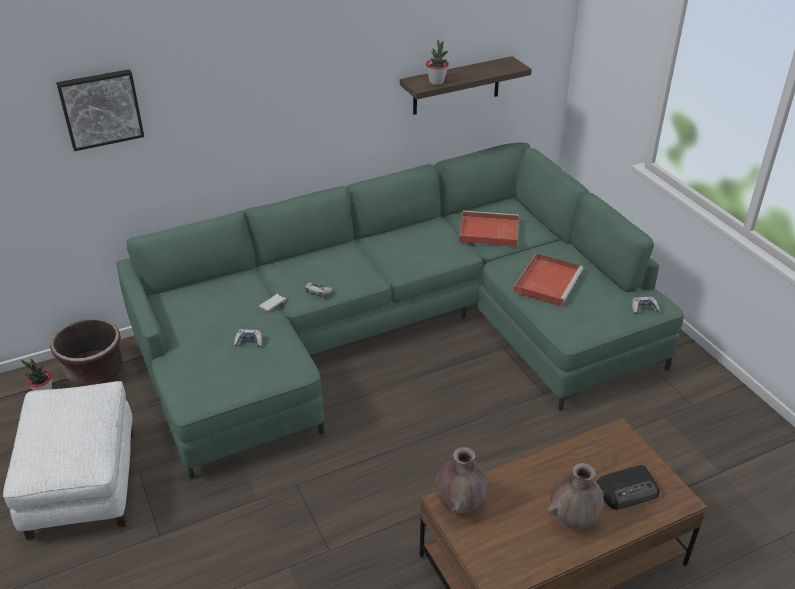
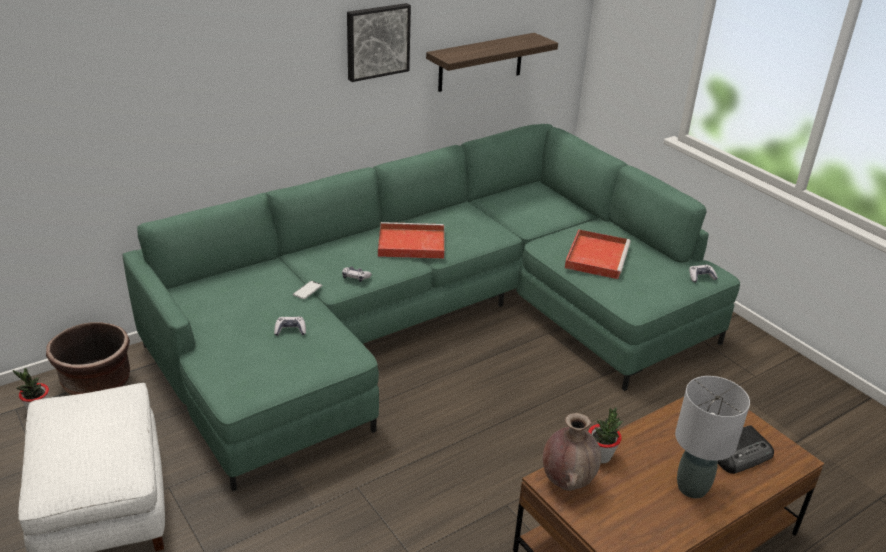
camera: 10 degrees left, 5 degrees down
(101, 108) = (112, 72): picture -> picture (377, 41)
(436, 82) = (466, 54): potted plant -> potted plant (600, 456)
(487, 231) = (521, 213): red tray -> red tray (410, 244)
(572, 519) = (692, 487): brown vase -> grey table lamp

